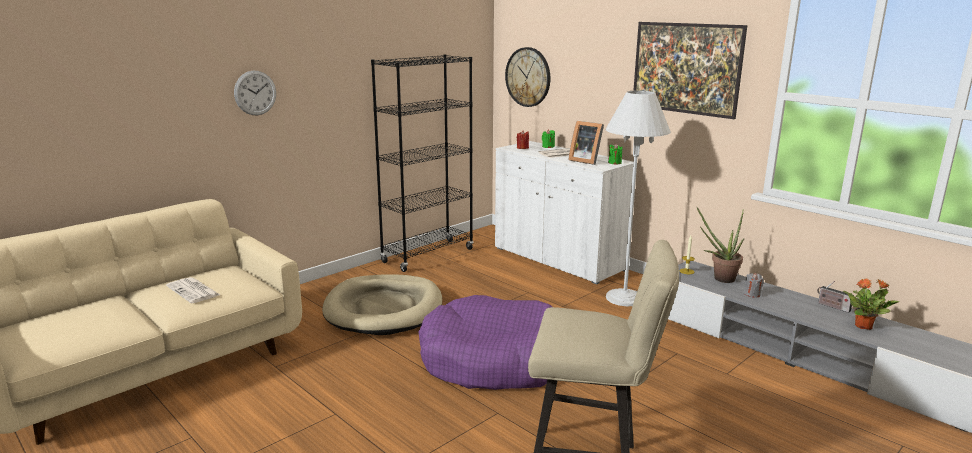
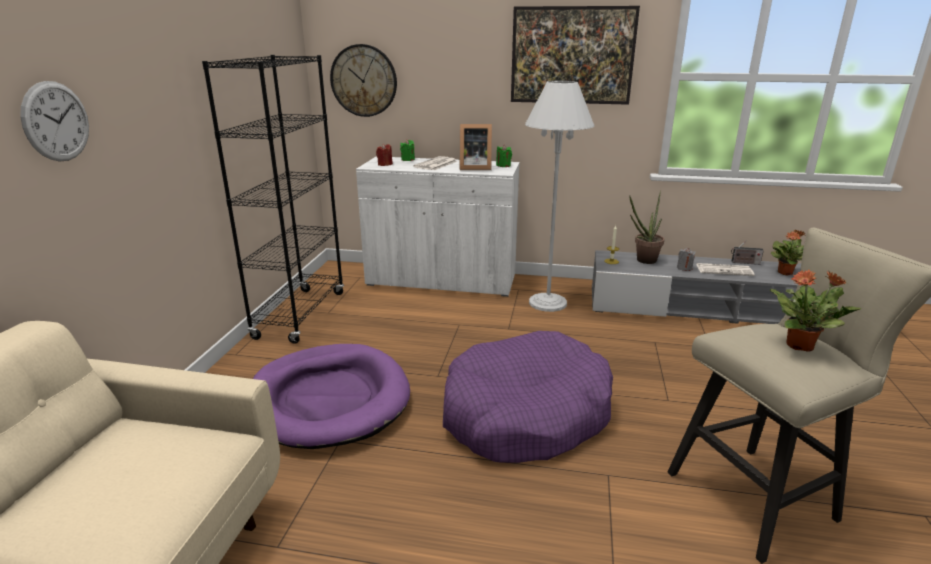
camera: 35 degrees left, 5 degrees up
(194, 291) = (114, 494): newspaper -> newspaper (724, 270)
(384, 309) = (329, 399): beige dog bed -> purple dog bed
(592, 328) = (801, 346): none -> potted plant

